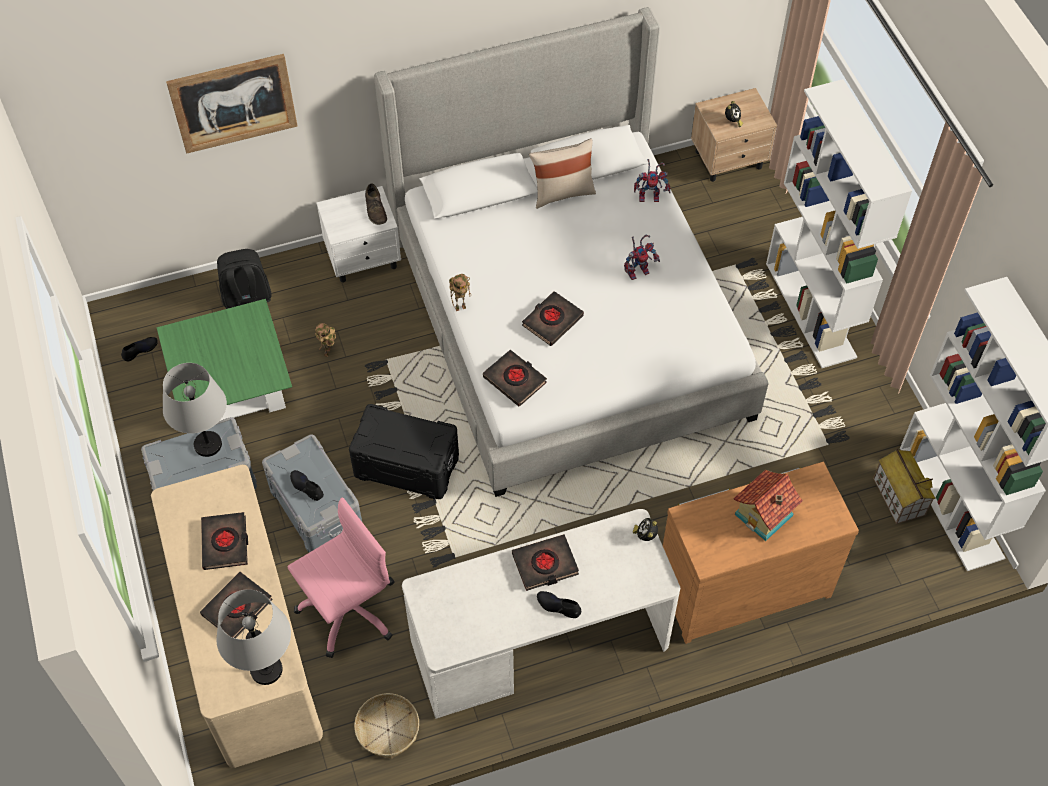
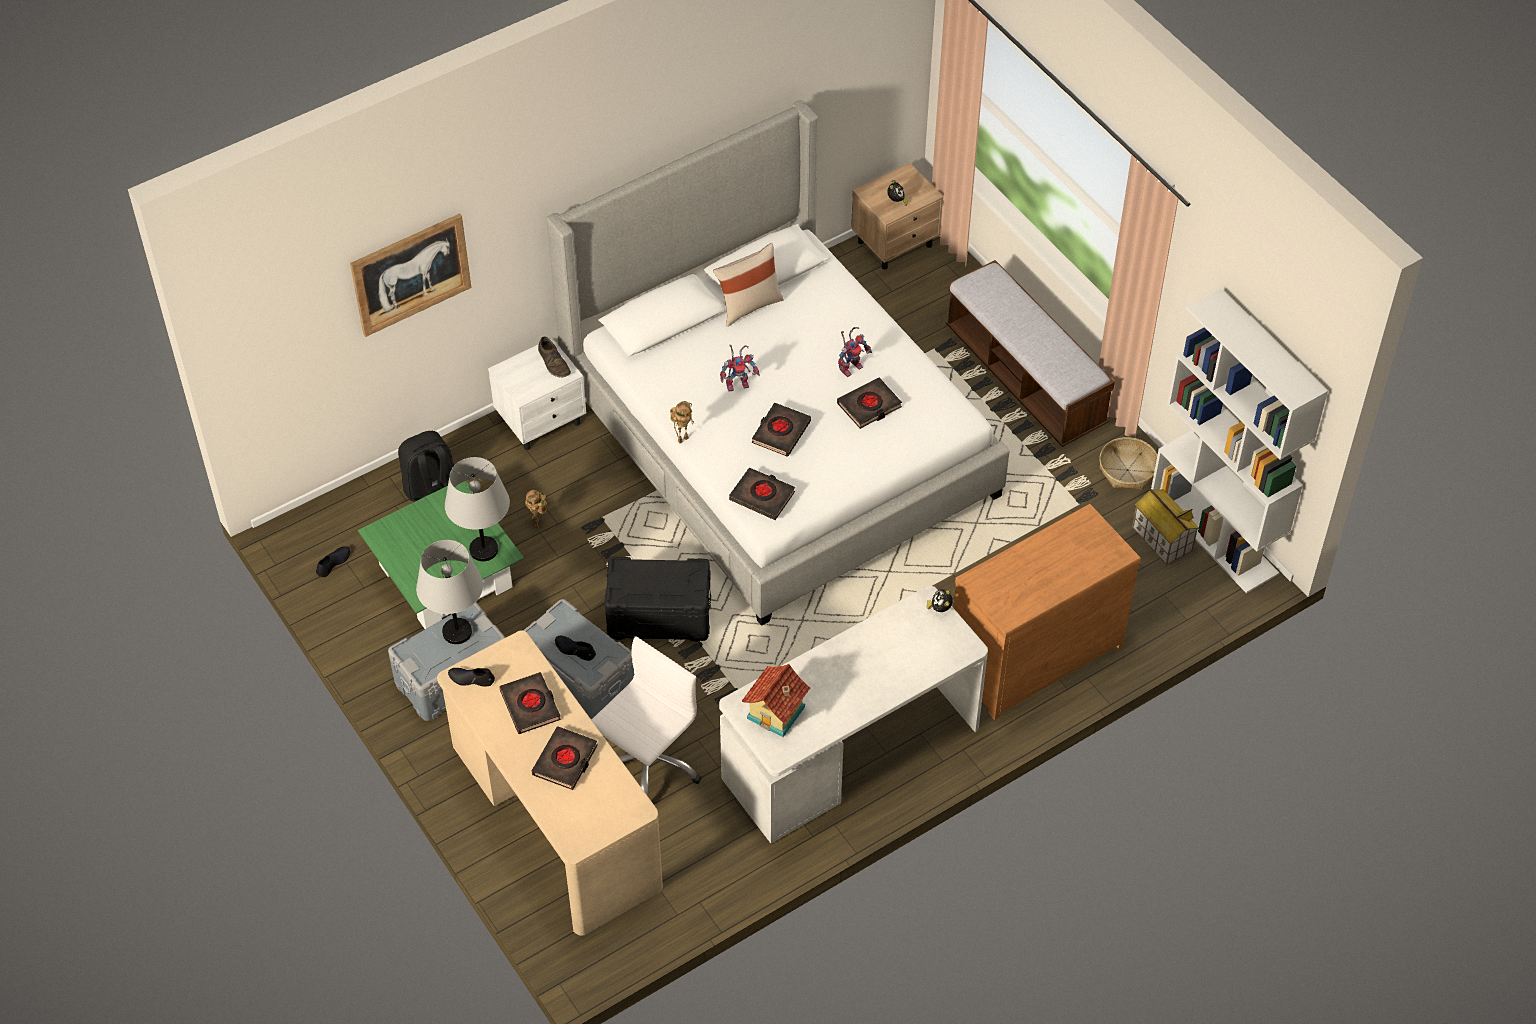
camera: 15 degrees left, 5 degrees down
(267, 670) = (615, 808): grey table lamp -> grey table lamp (484, 550)
(348, 609) = (647, 764): pink office chair -> white office chair
(387, 730) = (726, 865): basket -> basket (1127, 470)
(545, 565) = (852, 656): black book -> black book (869, 406)
(558, 606) = (877, 689): black shoe -> black shoe (471, 679)
(650, 195) = (840, 291): toy robot -> toy robot (738, 383)
(765, 516) = (1049, 564): toy house -> toy house (777, 713)
(811, 310) = (1025, 378): white bookcase -> bench

